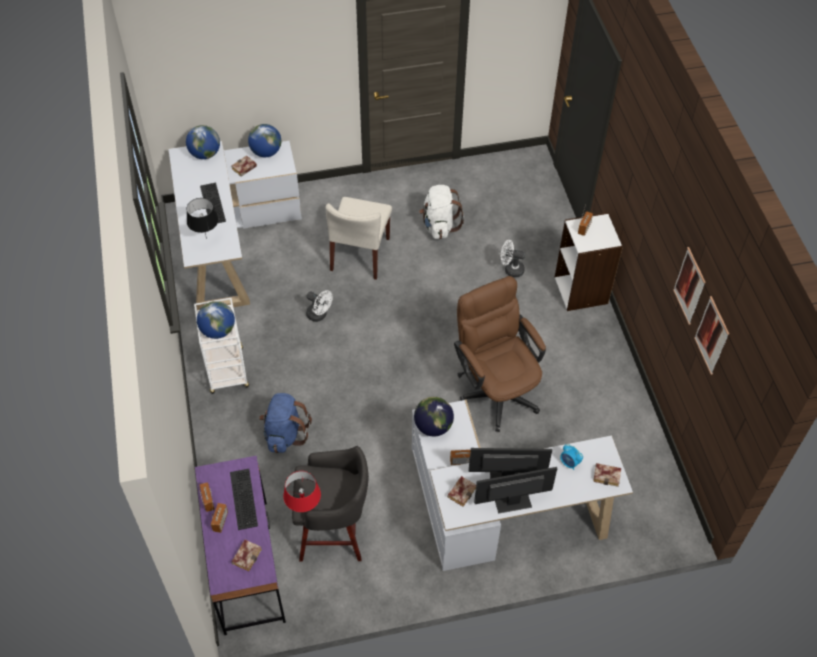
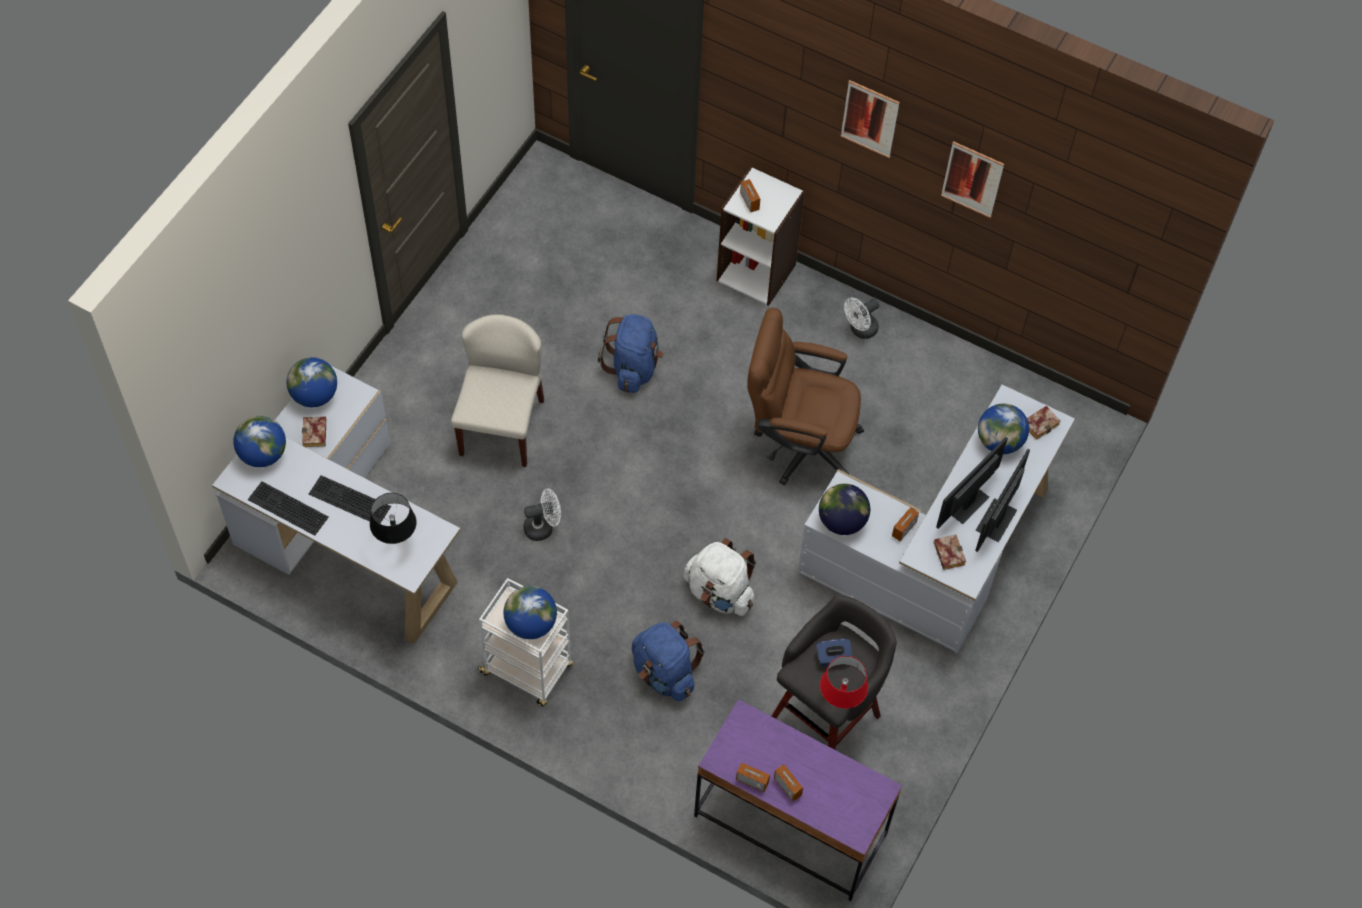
camera: 50 degrees left, 5 degrees up
(242, 498) = (778, 748): keyboard -> keyboard (286, 509)
(246, 555) = (848, 790): book -> none
(331, 484) = (833, 658): none -> blue tissue box
(360, 254) = (501, 426): beige chair -> beige chair turned 135 degrees counterclockwise
(439, 225) = (540, 324): white backpack -> white backpack (719, 593)
(458, 282) = (633, 367): none -> blue backpack
(510, 269) = (667, 309): white fan -> white fan (860, 330)
(569, 463) = (999, 441): alarm clock -> globe
(711, 335) = (1040, 211): picture -> picture (870, 119)

